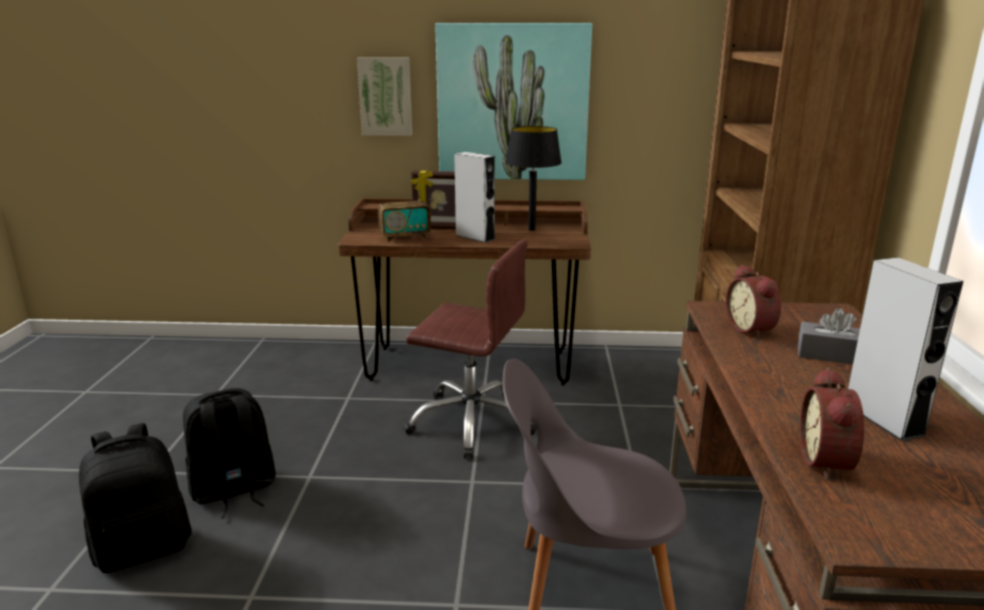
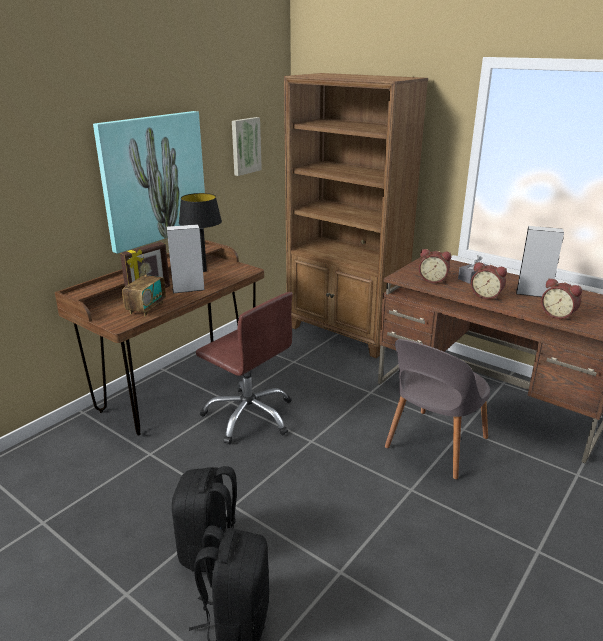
camera: 55 degrees left, 5 degrees up
(385, 96) = (59, 195): picture -> picture (245, 146)
(471, 422) = (249, 416): brown office chair -> brown office chair turned 75 degrees clockwise
(777, 379) = (486, 295): none -> alarm clock

